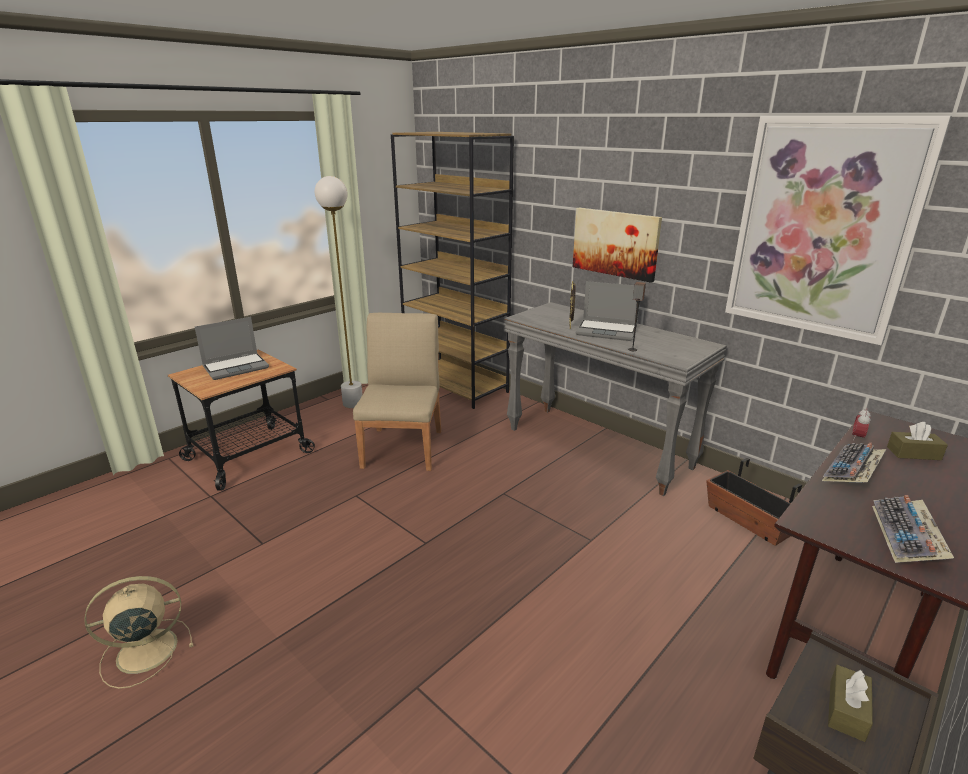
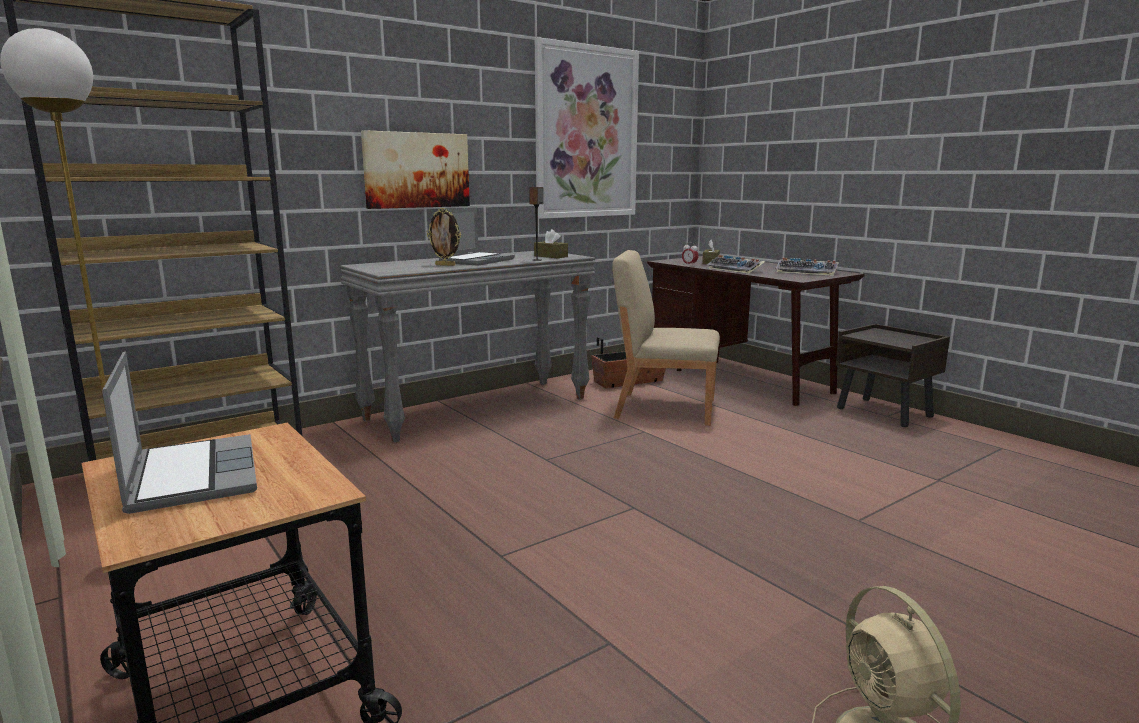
camera: 80 degrees left, 10 degrees down
(403, 448) = (379, 515): beige chair -> beige chair (663, 408)
(846, 710) = (894, 338): brown tissue box -> brown tissue box (551, 256)

